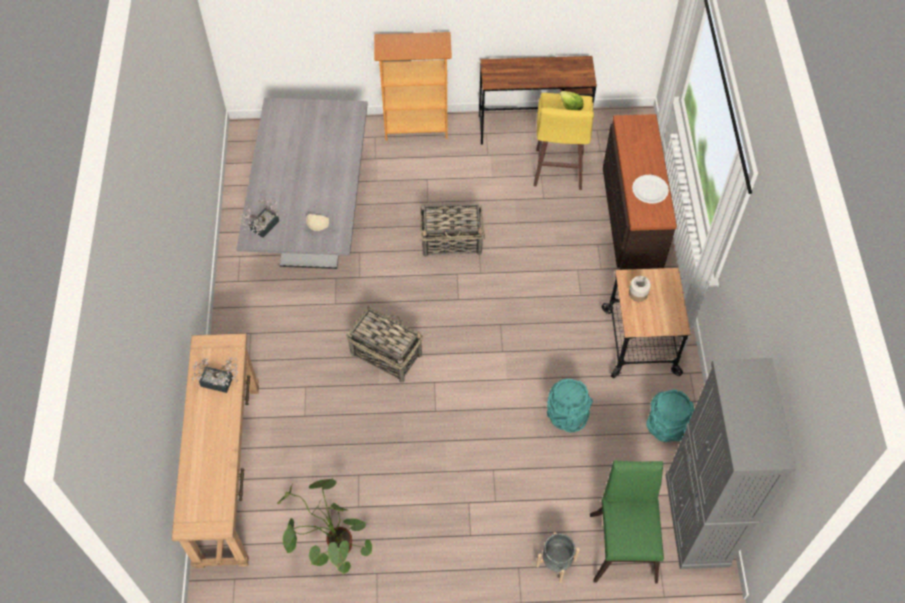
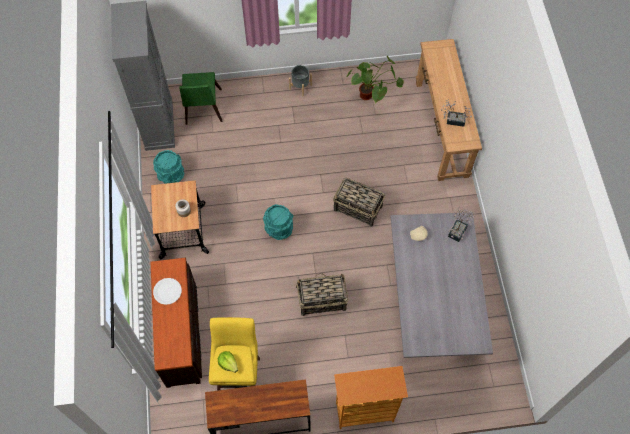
camera: 175 degrees right, 5 degrees up
(556, 563) = (242, 96): grey planter -> grey planter (300, 87)
(566, 416) = (235, 177): turquoise bucket -> turquoise bucket (279, 229)

